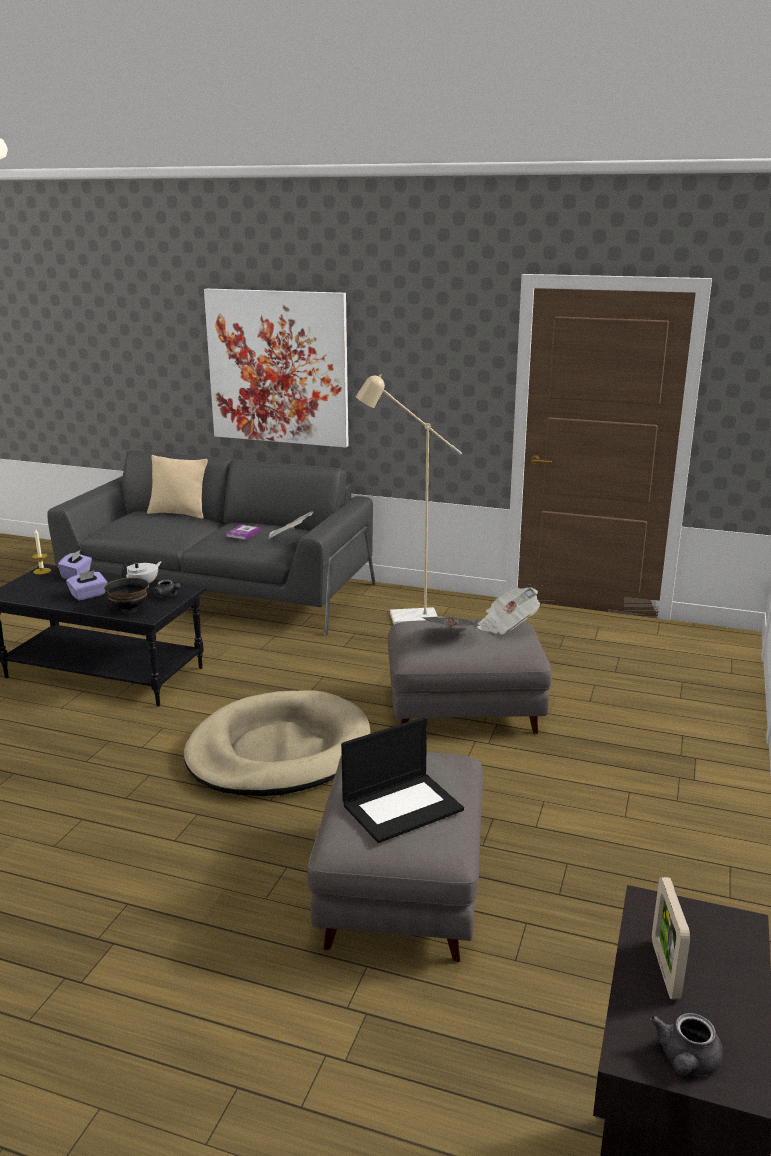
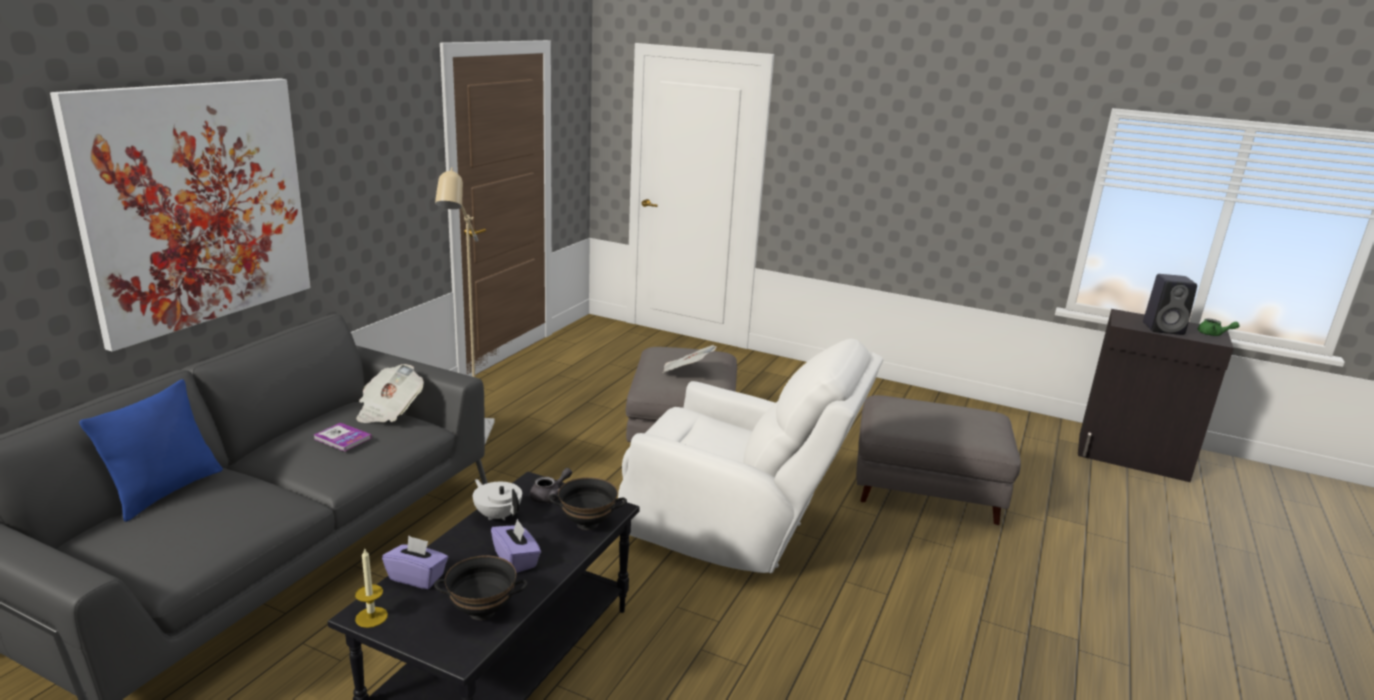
camera: 85 degrees left, 0 degrees up
(37, 593) = (481, 612): none -> black bowl
(178, 513) = (165, 491): beige pillow -> blue pillow
(278, 751) = (737, 530): beige dog bed -> white armchair
(403, 806) = (954, 418): laptop -> none
(507, 626) = (671, 350): newspaper -> none
(665, 969) = (1164, 329): picture frame -> black speaker
(686, 1061) = (1213, 334): grey teapot -> green teapot

